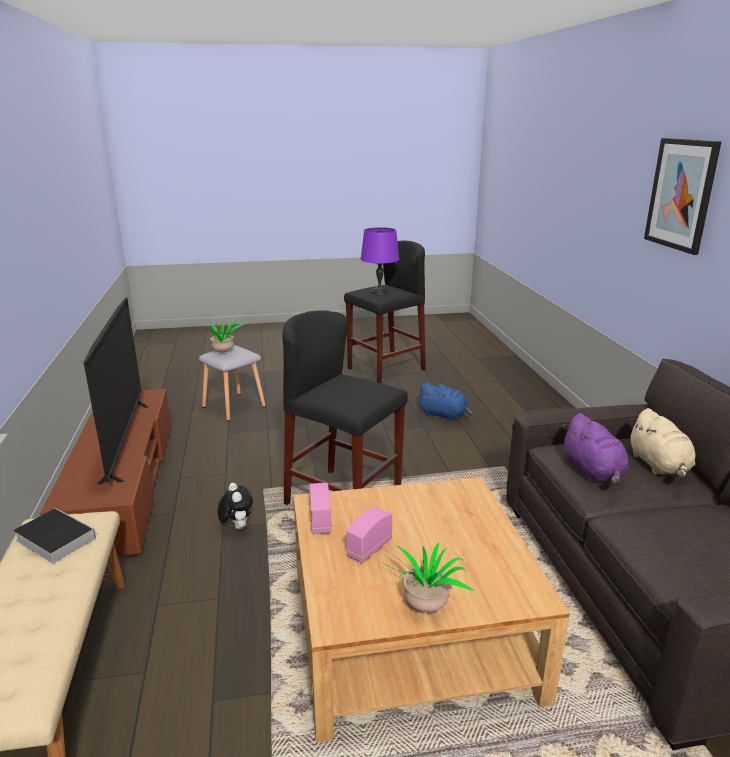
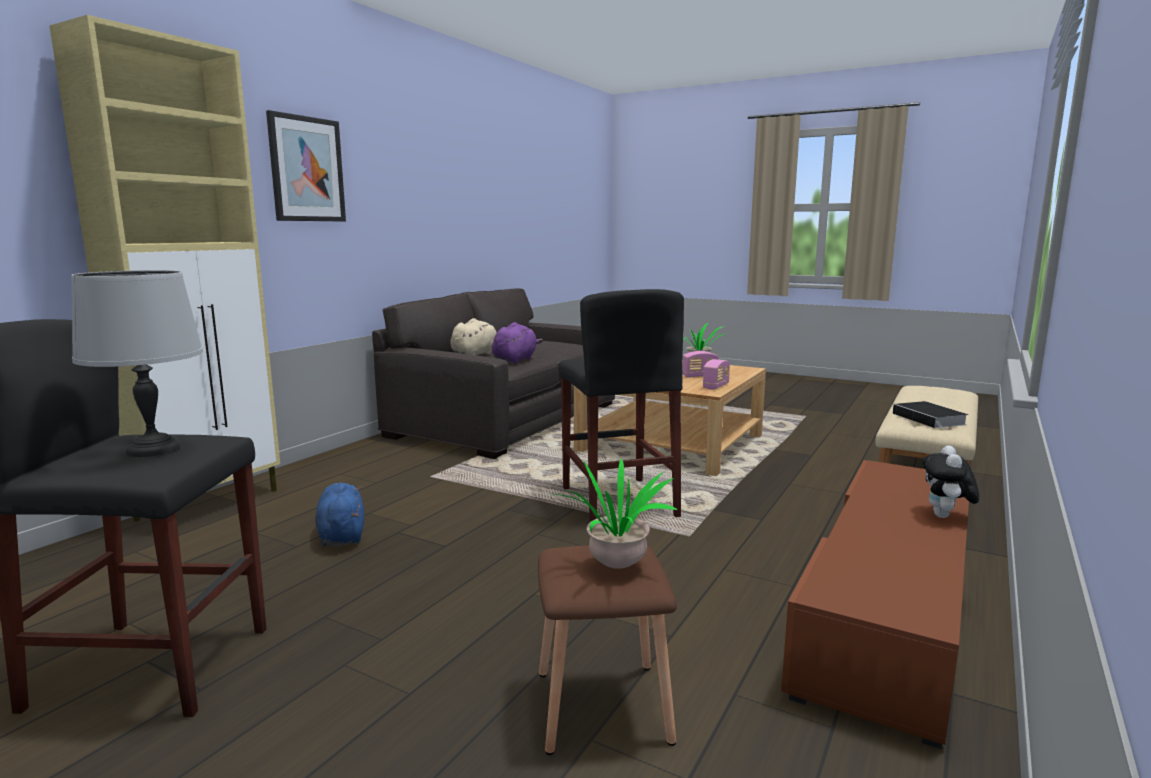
camera: 140 degrees left, 10 degrees down
(125, 441) = (878, 517): television -> none
(234, 406) = (600, 707): grey stool -> brown stool
(237, 526) = (746, 516): plush toy -> plush toy (945, 517)
(379, 292) = (152, 449): purple table lamp -> grey table lamp
(546, 403) = (211, 504): none -> beige cabinet

